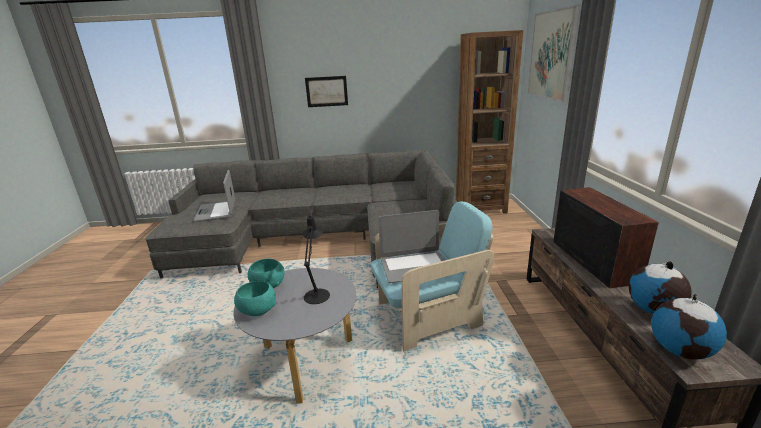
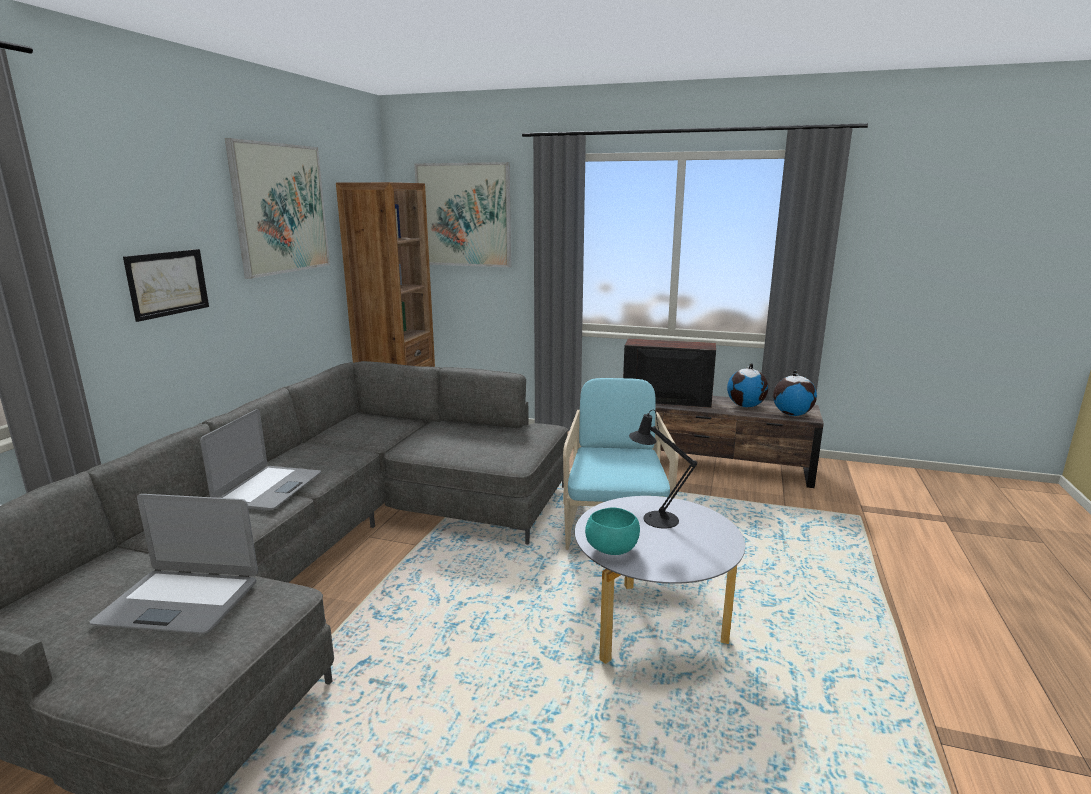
camera: 70 degrees left, 5 degrees down
(257, 311) = (676, 562): turquoise bowl -> none
(408, 53) = (280, 209): none -> picture
(414, 267) = (616, 464): laptop -> laptop (268, 489)

